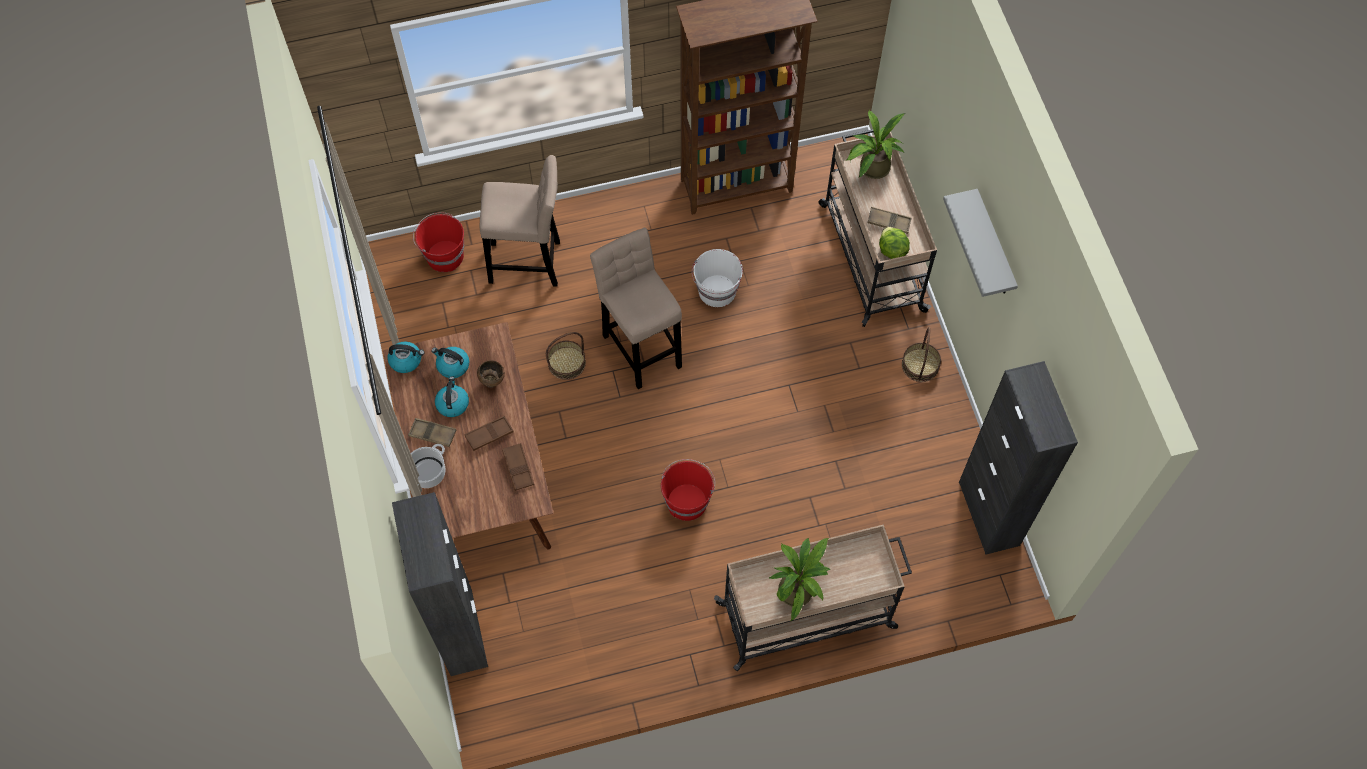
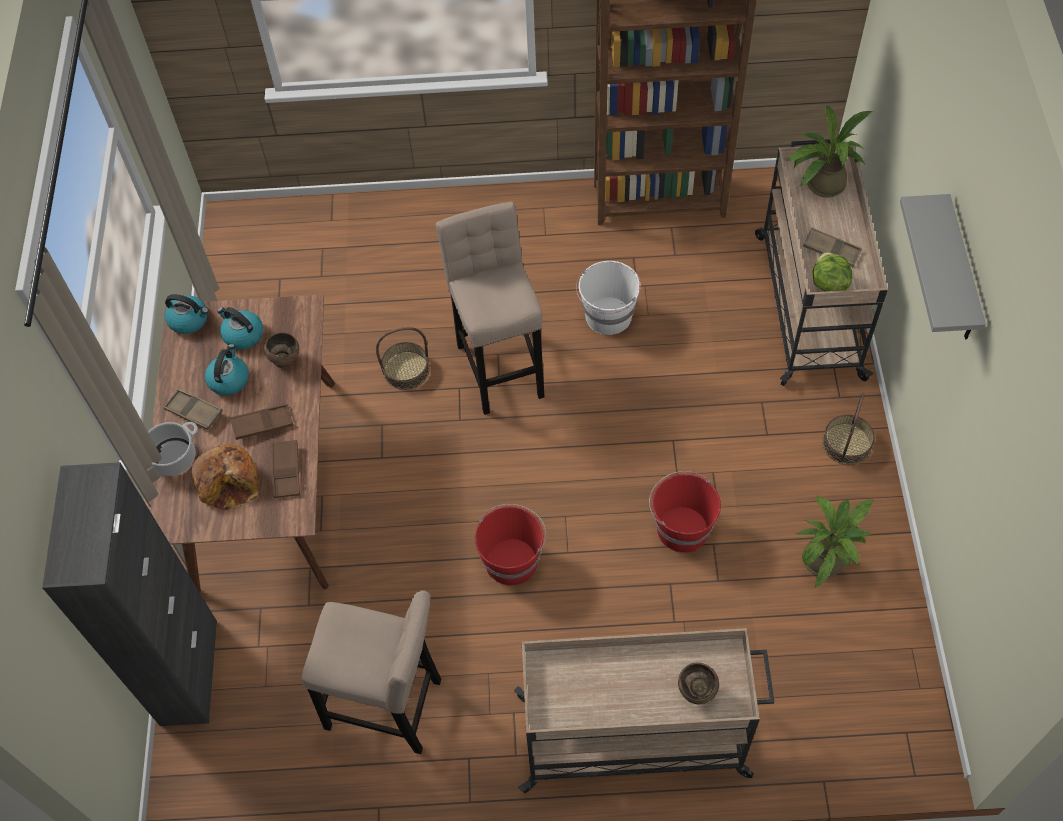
camera: 15 degrees right, 5 degrees down
(444, 255) = (296, 228): red bucket -> red bucket (681, 528)
(477, 484) = (230, 482): none -> bread
(529, 263) = (392, 251): beige stool -> beige stool (390, 707)
(799, 588) = (614, 694): potted plant -> potted plant (828, 558)
(857, 575) = (697, 692): none -> brown bowl
(988, 513) = (905, 648): black cabinet -> none

